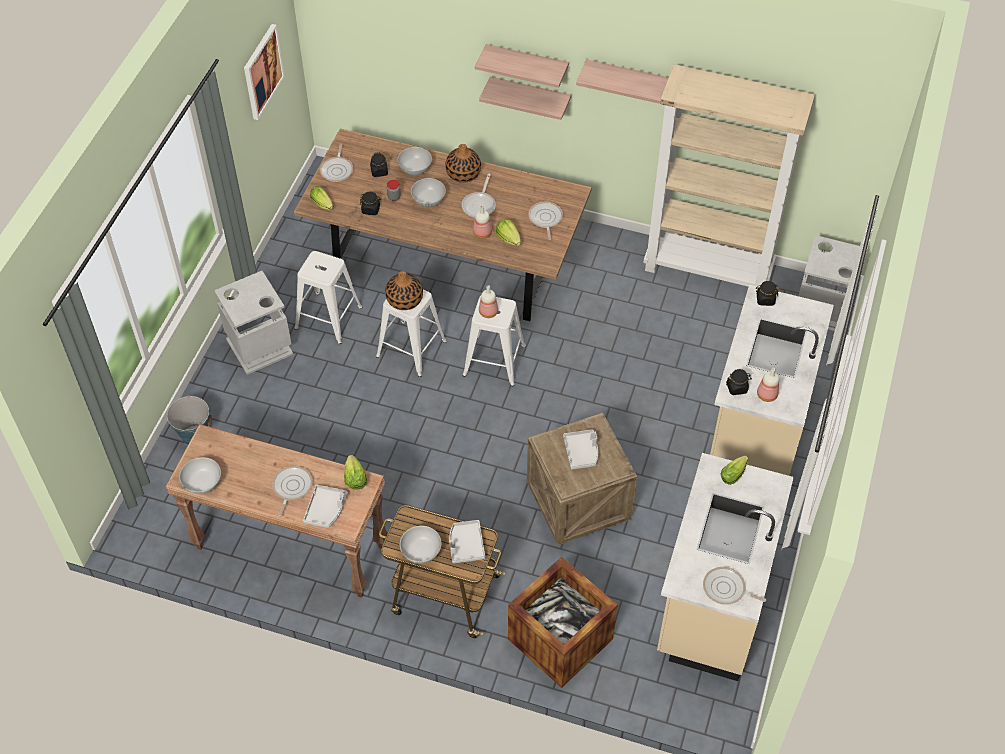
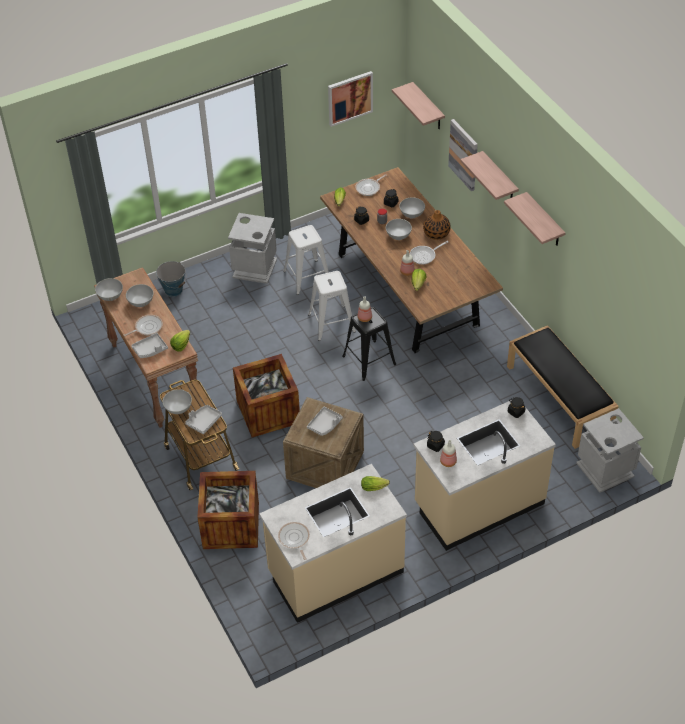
camera: 45 degrees right, 5 degrees down
(248, 465) = (141, 302): none -> white bowl
(405, 300) = (328, 281): vase -> none
(445, 64) = (464, 154): none -> picture
(456, 490) = (268, 411): none -> crate
(493, 361) = (368, 360): white stool -> black stool
(530, 97) = (499, 204): shelf -> shelf (428, 107)
(545, 219) = (452, 287): frying pan -> none
(709, 270) = (559, 398): beige bookcase -> black bench

